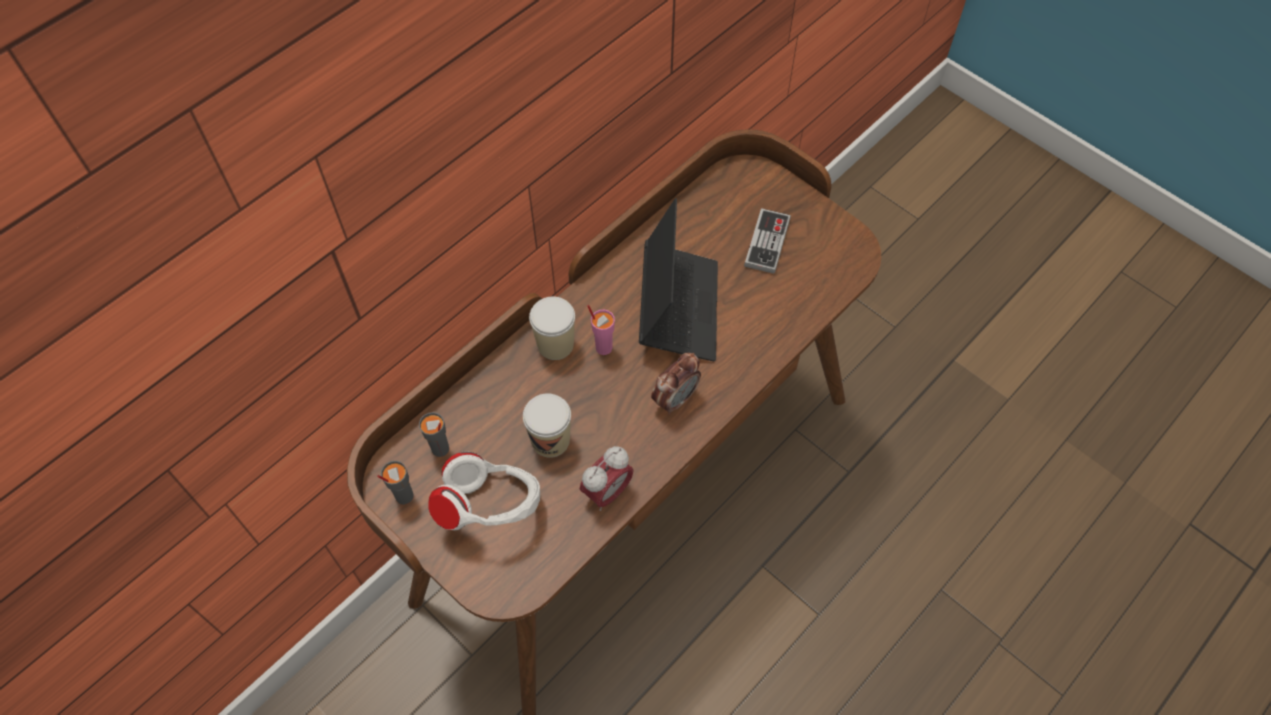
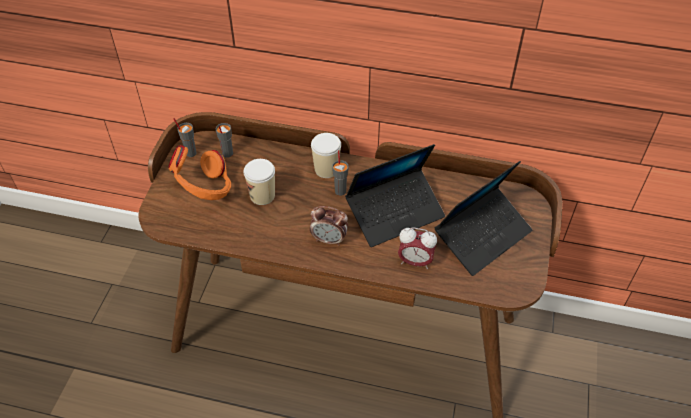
camera: 60 degrees right, 10 degrees down
(491, 507) = (205, 190): white headphones -> orange headphones
(603, 347) = (340, 191): pink cup -> grey cup
(607, 492) = (245, 235): alarm clock -> alarm clock (415, 262)
(767, 242) = (482, 236): game controller -> laptop

